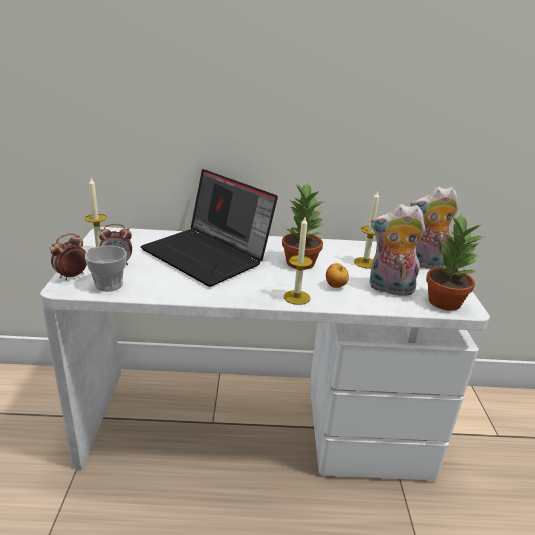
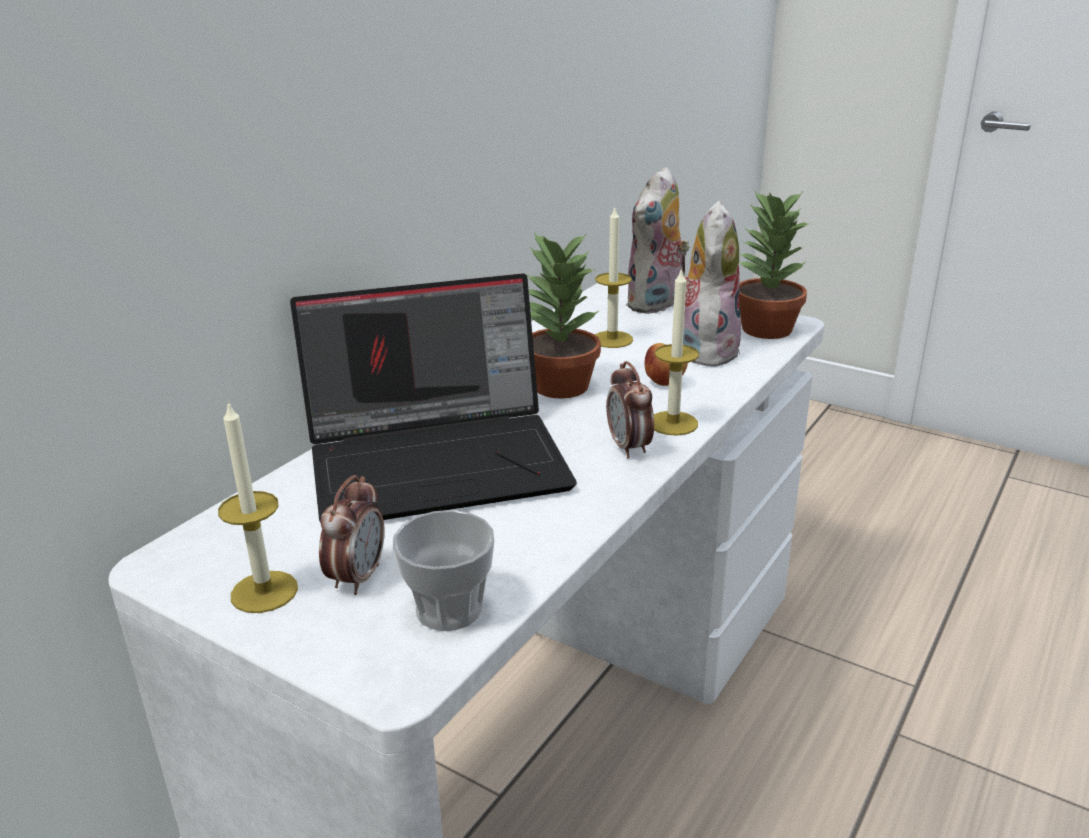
camera: 55 degrees left, 0 degrees up
(71, 276) = (351, 658): alarm clock -> alarm clock (629, 447)
(389, 289) = (705, 350): plush toy -> plush toy turned 150 degrees clockwise

